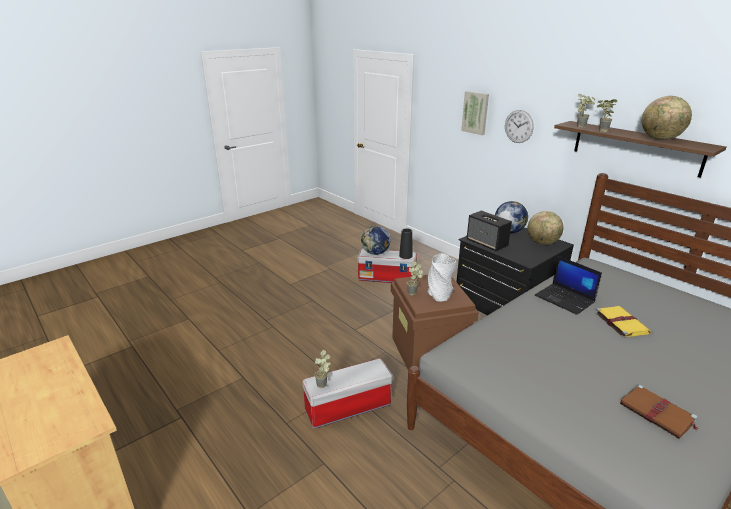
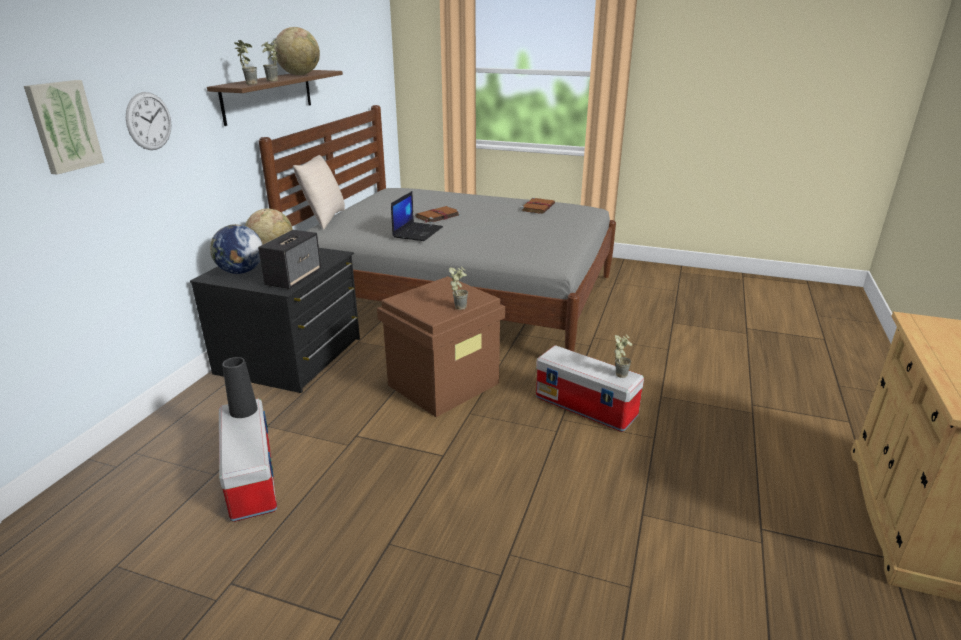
camera: 120 degrees left, 0 degrees up
(375, 253) = (243, 447): globe -> none
(439, 294) = (444, 294): grey vase -> none
(620, 322) = (437, 216): yellow book -> brown book
(629, 270) = (324, 219): none -> beige pillow

